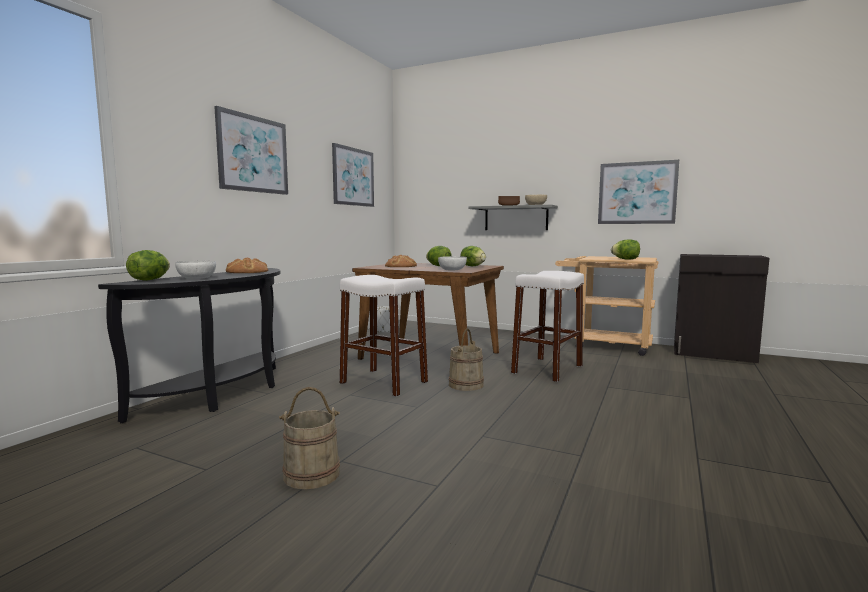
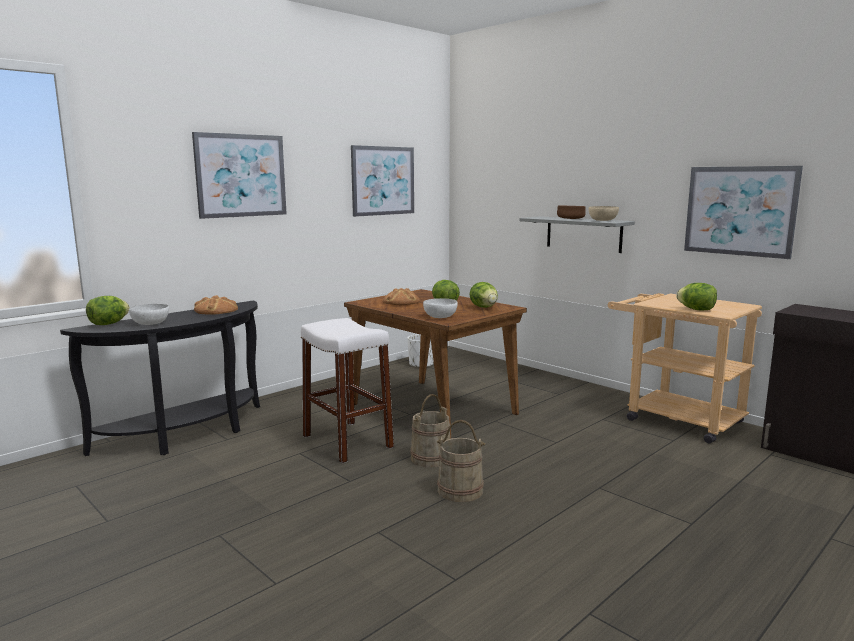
camera: 20 degrees right, 5 degrees up
(312, 474) = (182, 545): beige bucket -> beige bucket (460, 490)
(547, 369) = (551, 449): white stool -> none

